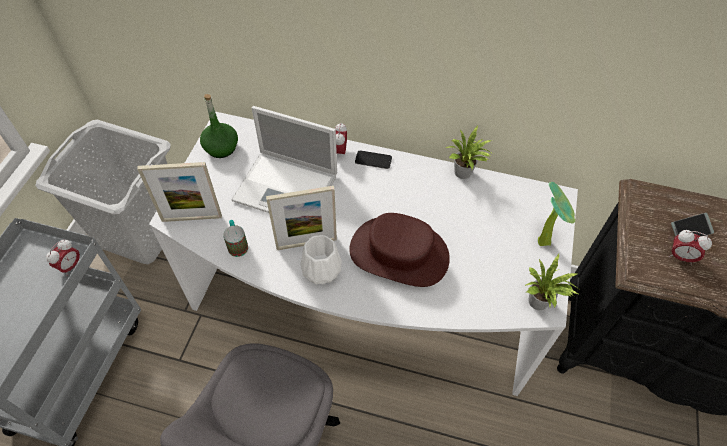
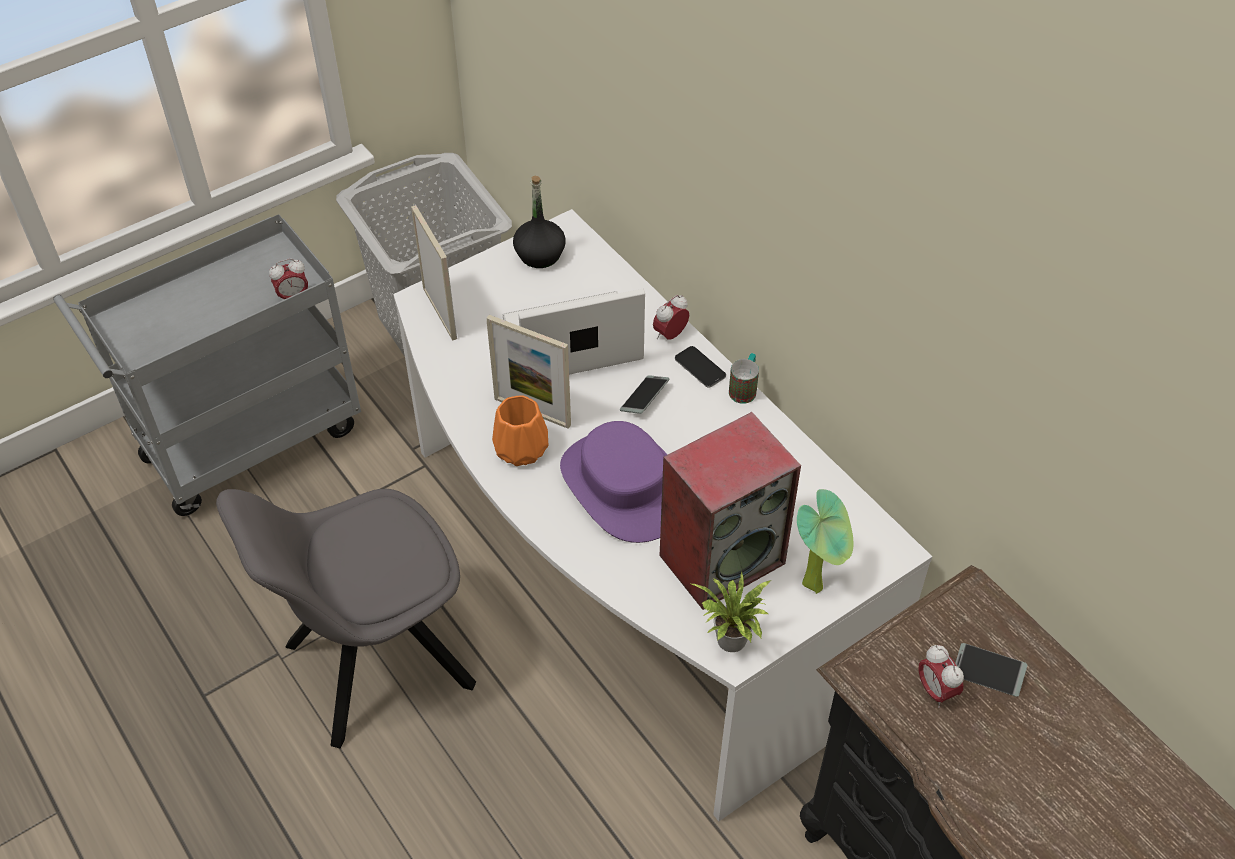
camera: 40 degrees right, 5 degrees down
(192, 218) = (440, 313): picture frame -> picture frame turned 150 degrees counterclockwise
(221, 148) = (540, 255): green bottle -> black bottle
(237, 244) = (460, 368): mug -> mug (744, 388)
(287, 188) = (569, 341): laptop -> laptop turned 105 degrees clockwise
(321, 271) = (520, 450): white vase -> orange vase
(361, 195) = (644, 398): none -> phone
(399, 253) = (623, 486): brown hat -> purple hat
(464, 174) = (797, 449): potted plant -> none
(488, 258) = (722, 557): none -> speaker

